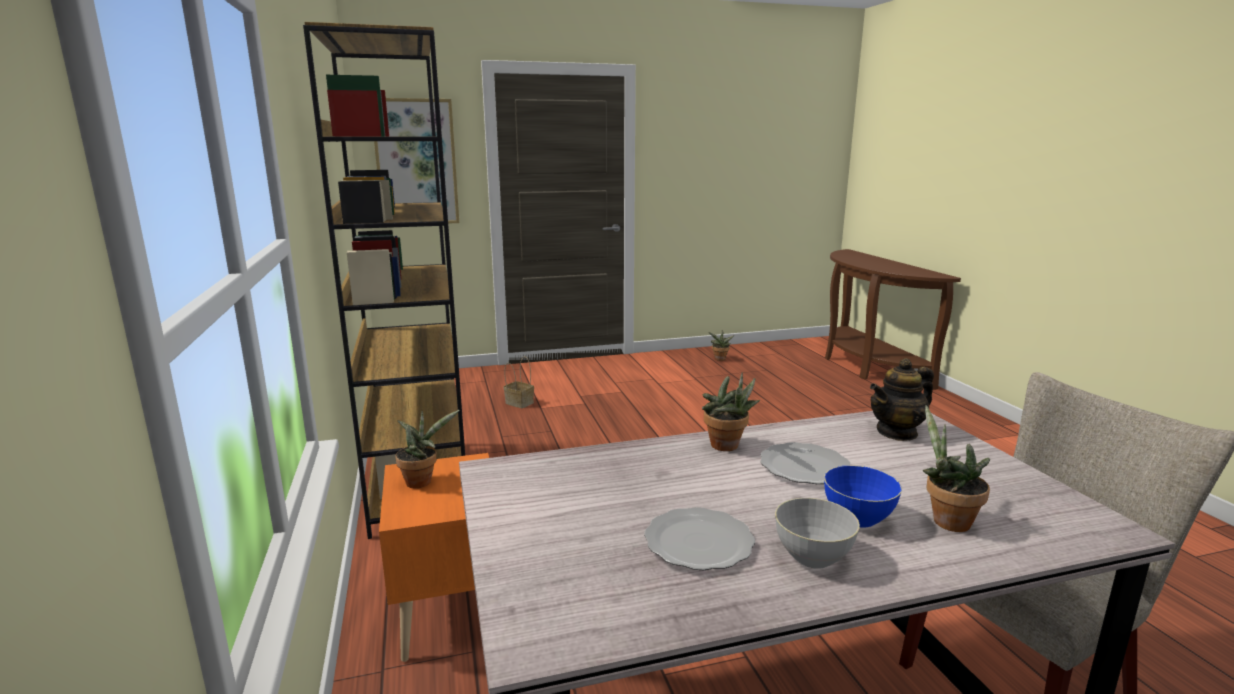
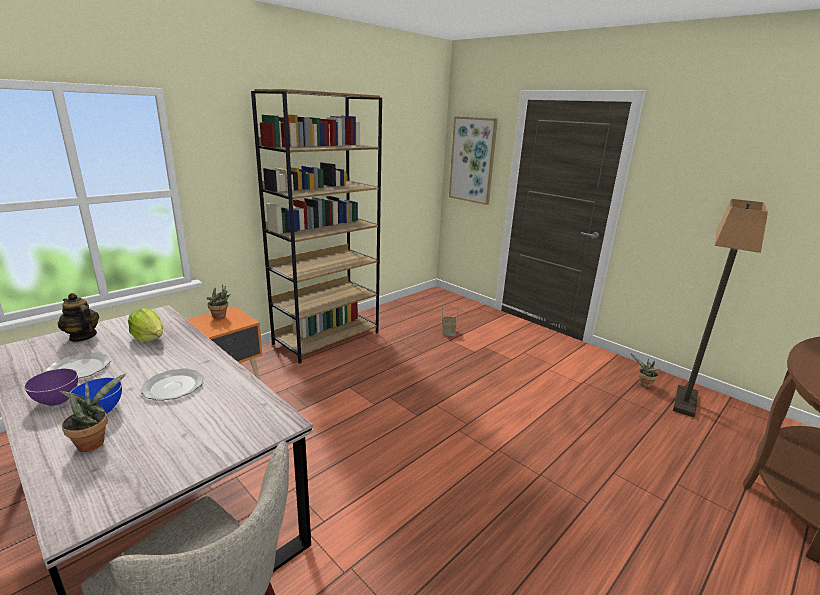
camera: 60 degrees right, 5 degrees up
(609, 480) = (149, 337): none -> lettuce
(727, 447) = (199, 360): potted plant -> none
(755, 356) = (684, 401): none -> floor lamp
(812, 557) = (57, 399): grey bowl -> purple bowl
(897, 432) = (244, 417): teapot -> teapot (82, 336)

